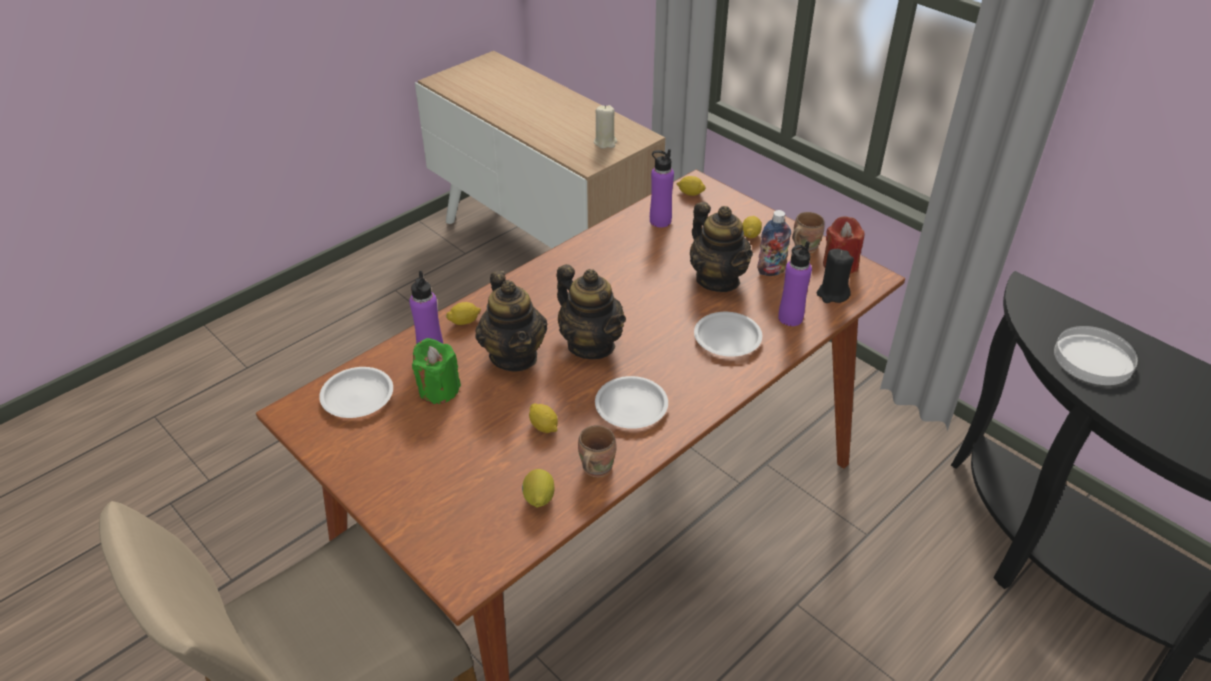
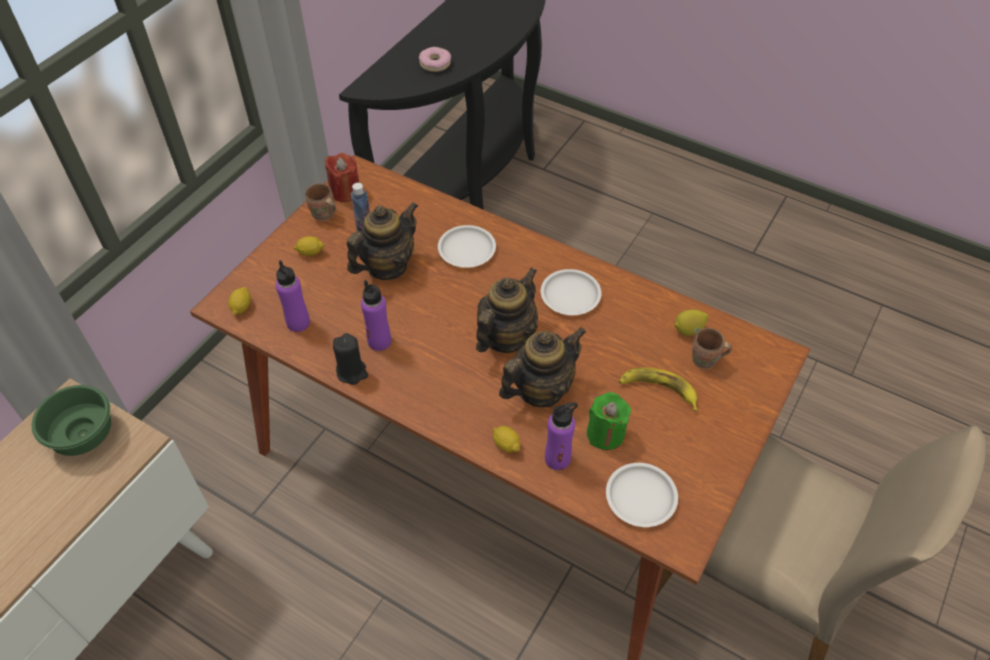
camera: 105 degrees left, 10 degrees up
(469, 445) = (658, 390): none -> banana
(544, 426) = (615, 345): lemon -> none
(594, 468) = (643, 304): brown mug -> brown mug (705, 361)
(605, 142) = (83, 436): beige candle -> green bowl
(790, 318) = (428, 215): purple bottle -> purple bottle (379, 341)
(832, 294) = (388, 193): black candle -> black candle (352, 372)
(1093, 359) = (435, 64): white plate -> donut

